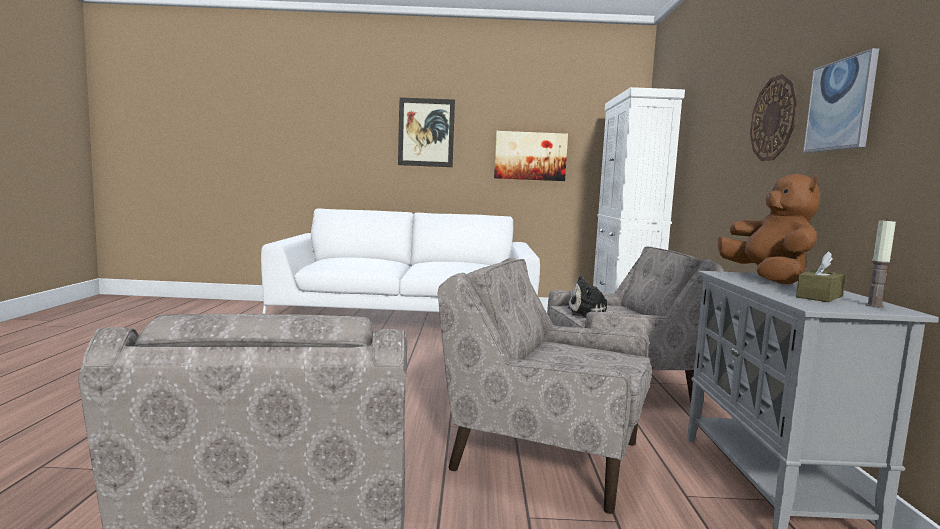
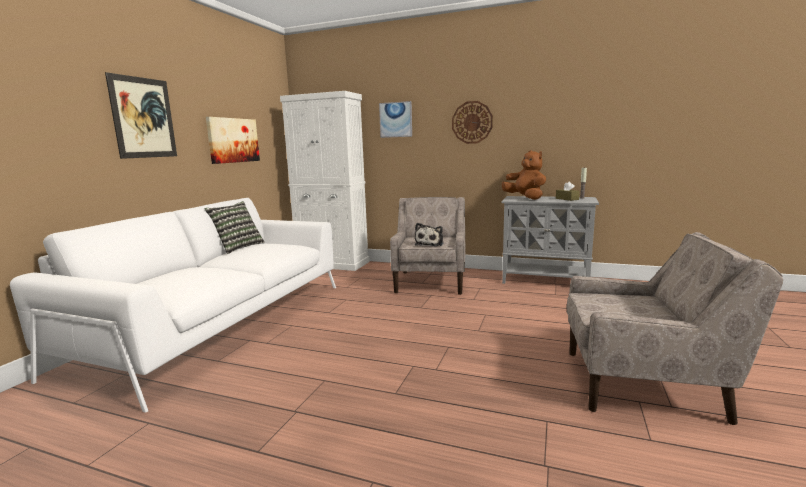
camera: 70 degrees left, 5 degrees up
(461, 260) = (237, 247): none -> pillow
(544, 454) = (518, 312): beige armchair -> none
(767, 279) = (525, 198): brown plush toy -> brown plush toy turned 45 degrees clockwise
(840, 105) = (524, 120): picture -> picture (396, 119)

